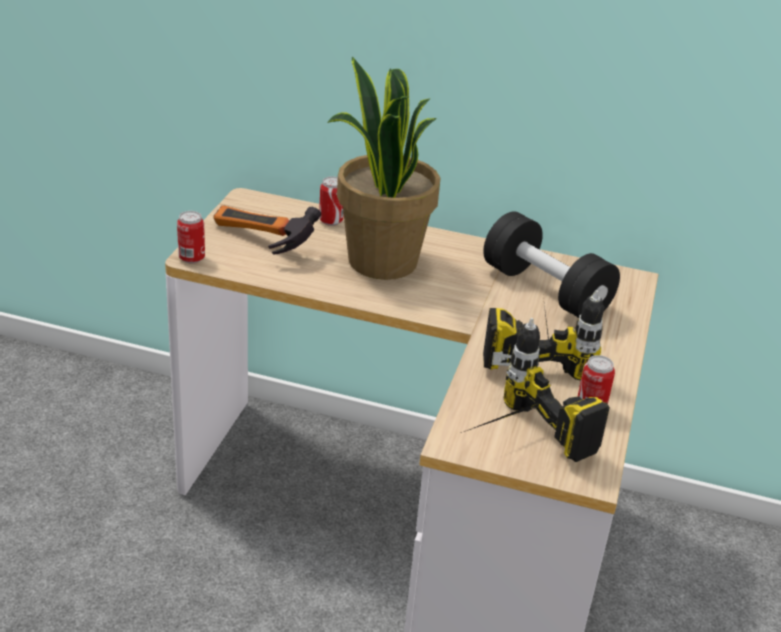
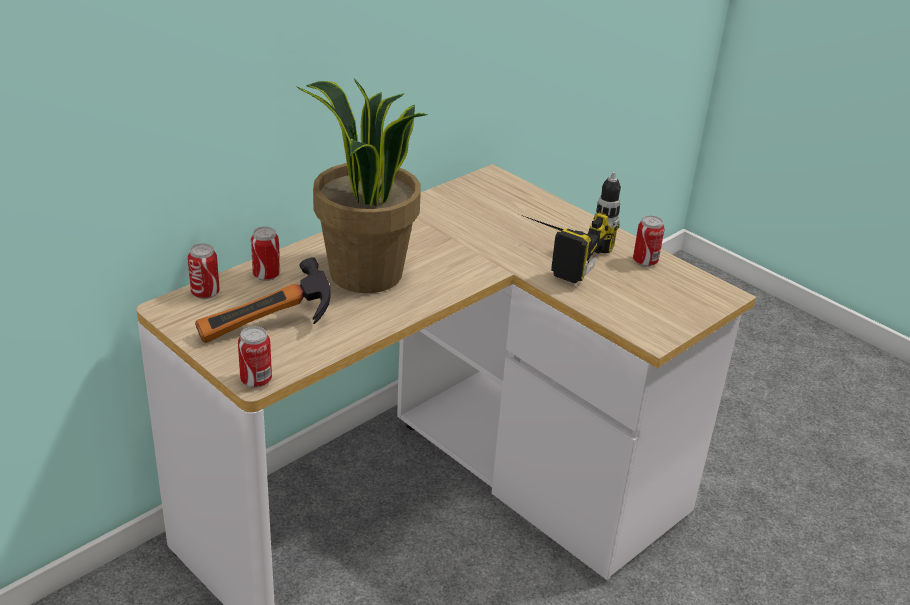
camera: 60 degrees left, 0 degrees up
(280, 206) = (205, 293): none -> can
(511, 442) = (667, 311): power drill -> none
(545, 291) = (478, 217): black dumbbell -> none

